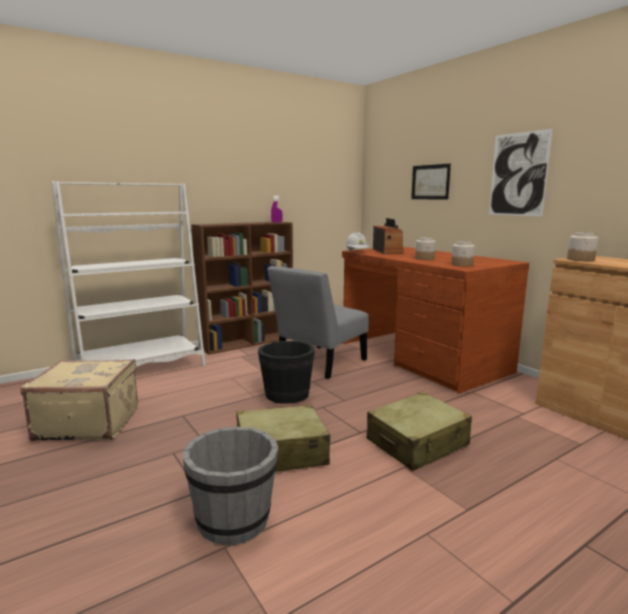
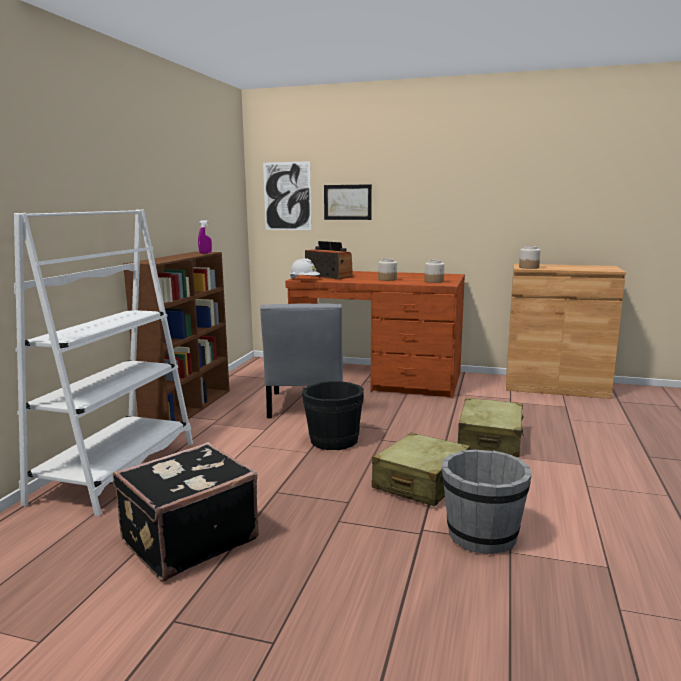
camera: 40 degrees left, 0 degrees up
(89, 423) = (187, 539): beige suitcase -> black suitcase
(518, 174) = (446, 197): picture -> picture (287, 196)

